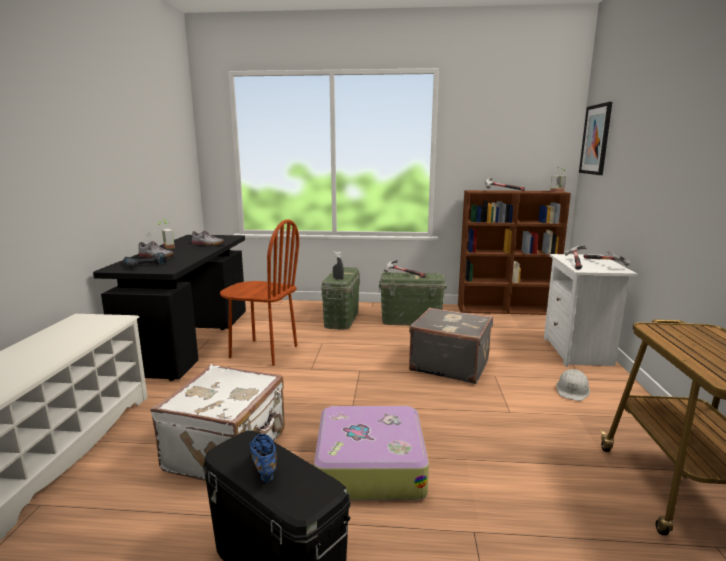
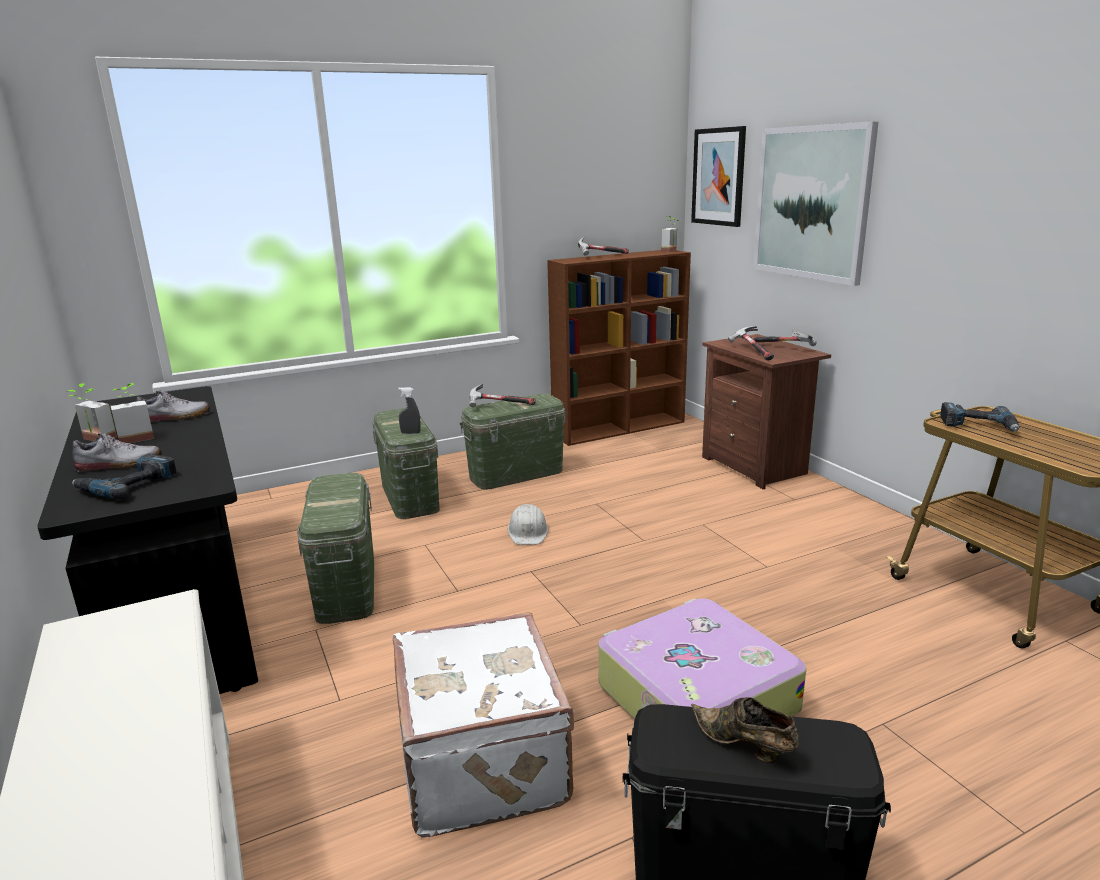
camera: 30 degrees left, 5 degrees up
(180, 249) = (136, 437): none -> potted plant
(263, 352) = (346, 587): brown chair -> green storage box
(265, 468) = (744, 746): blue shoe -> brown shoe
(449, 365) = (637, 526): grey suitcase -> none
(572, 390) = (799, 517): white hard hat -> white hard hat (528, 532)
(578, 352) = (756, 466): white nightstand -> brown nightstand
(639, 156) = (811, 203): none -> picture
(678, 334) = (978, 425): none -> power drill

